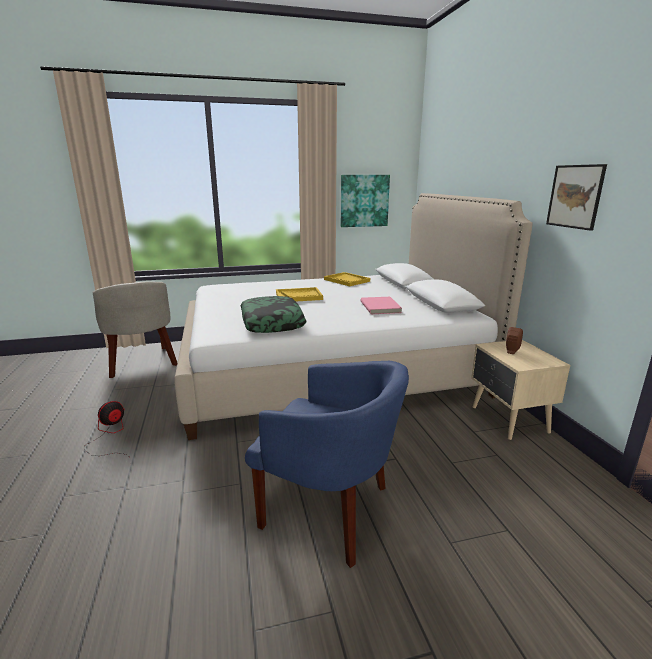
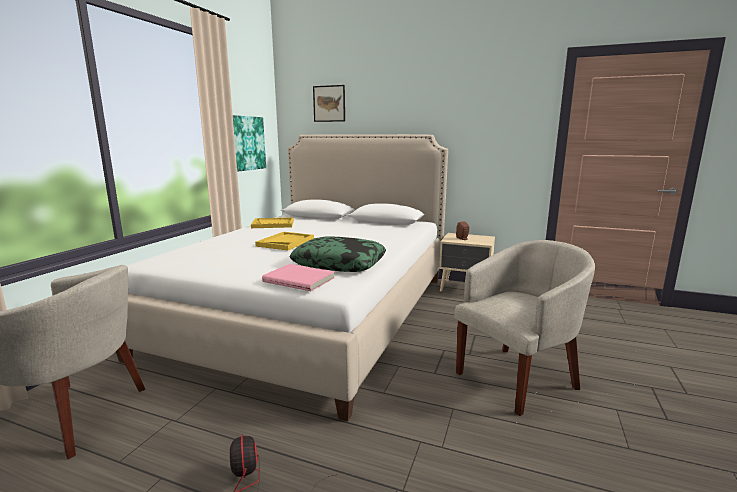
camera: 55 degrees left, 5 degrees down
(330, 510) = (517, 378): blue armchair -> beige armchair
(381, 307) = (365, 232): pink book -> pink book (300, 279)
(575, 196) = (477, 129): picture -> picture (329, 103)

